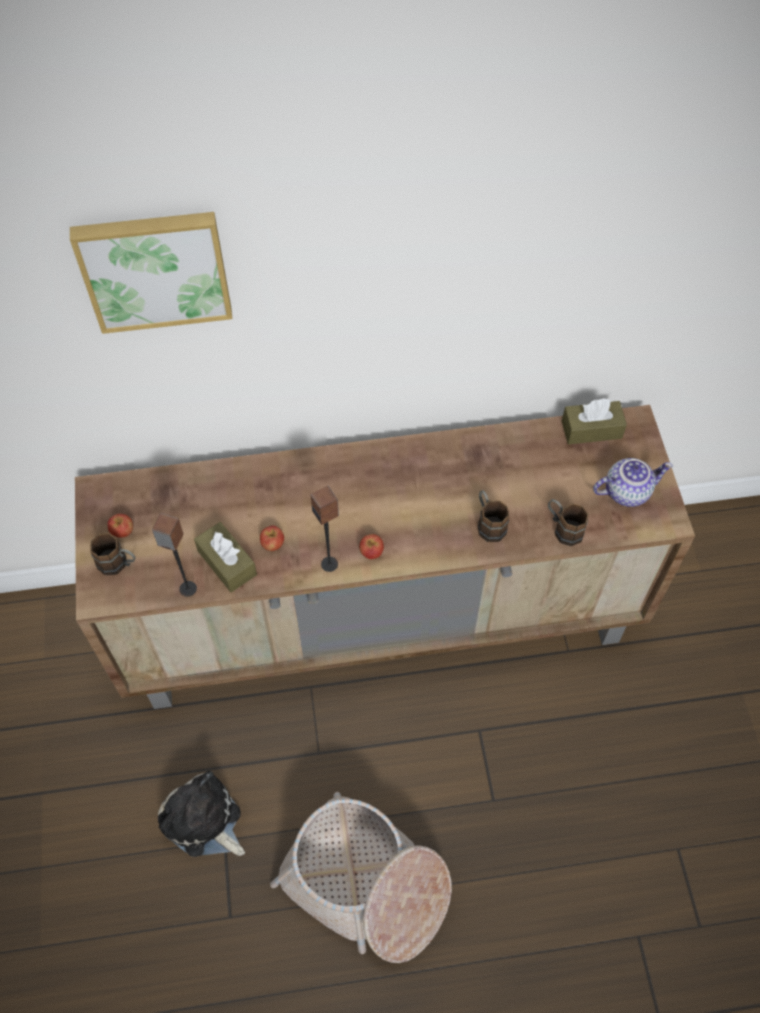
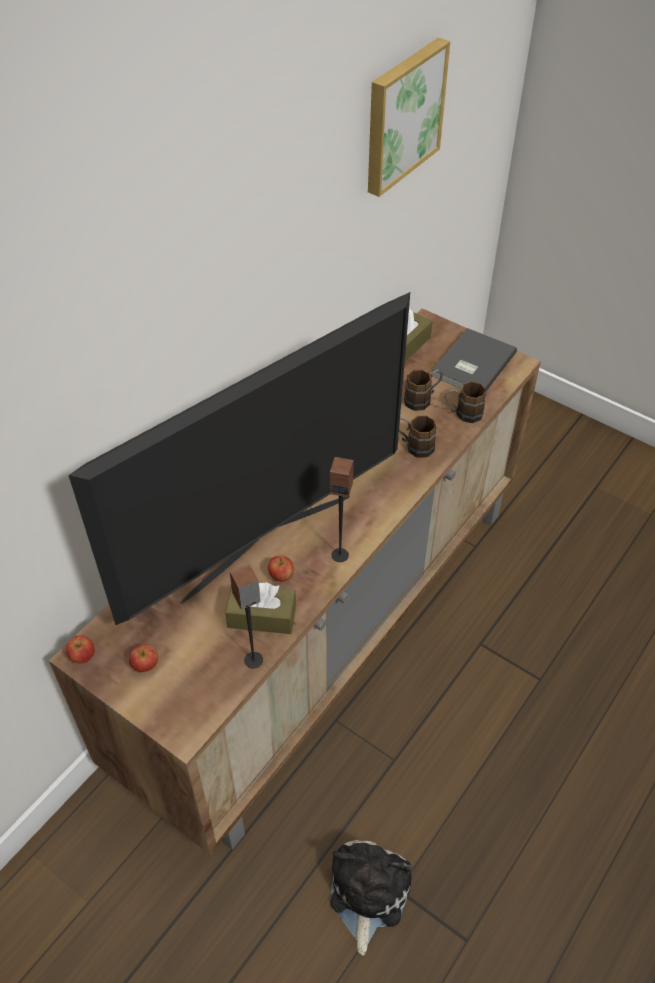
camera: 45 degrees left, 10 degrees down
(118, 564) = (172, 691): brown mug -> brown mug (422, 399)
(155, 269) = (87, 339): picture -> picture (402, 116)
(203, 821) = (367, 893): plush toy -> plush toy turned 105 degrees clockwise
(289, 512) = (266, 545): none -> television
(366, 883) = (528, 815): basket -> none
(371, 552) = (360, 524): apple -> apple (83, 656)
(626, 490) = (471, 364): teapot -> grey book

